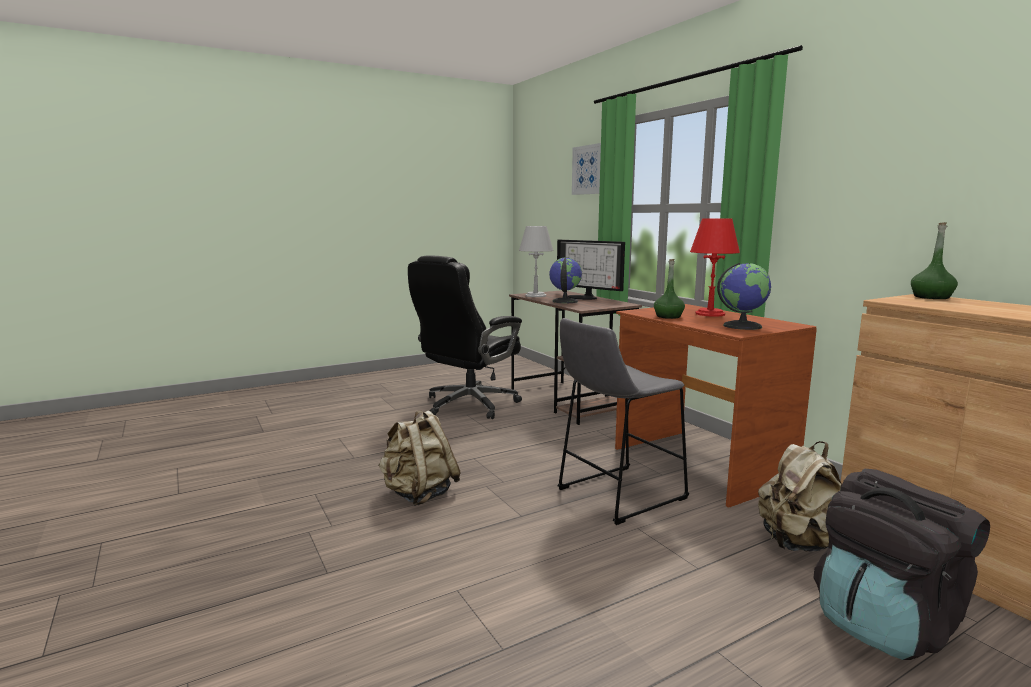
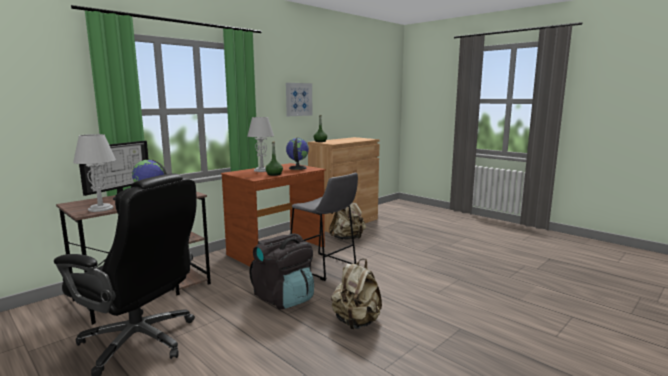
camera: 105 degrees left, 0 degrees up
(588, 170) = (44, 72): picture -> picture (298, 99)
(709, 314) = (261, 170): red table lamp -> grey table lamp
(886, 623) = (387, 233): black backpack -> black backpack (284, 298)

